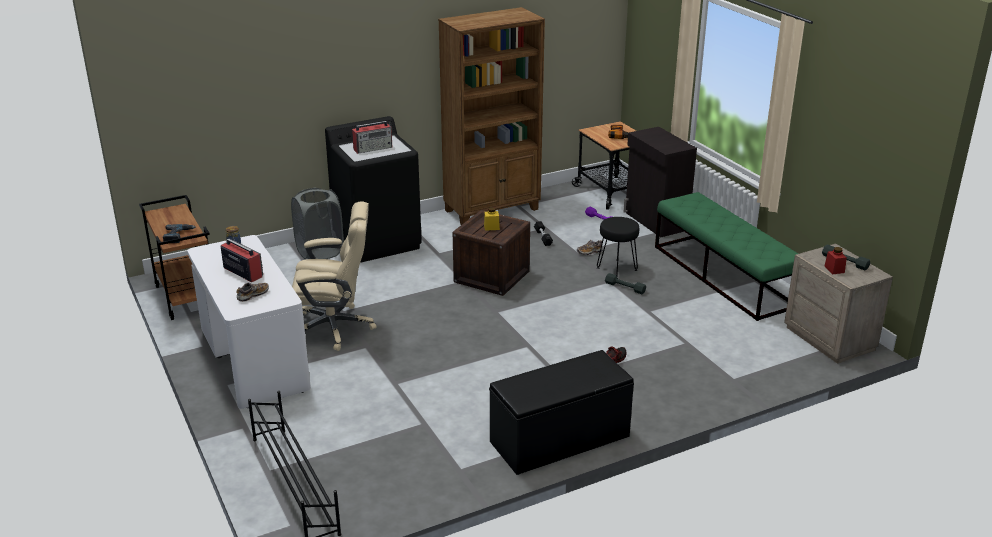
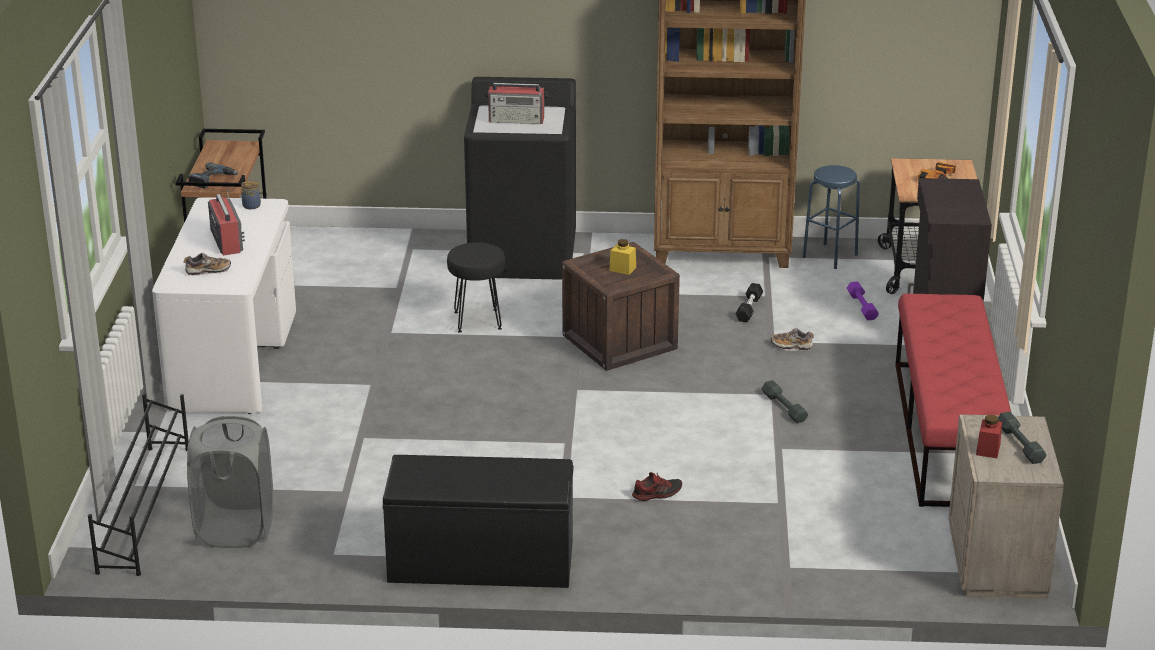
camera: 30 degrees right, 0 degrees up
(320, 252) = (438, 250): grey laundry basket -> grey laundry basket (235, 529)
(334, 327) = (360, 350): beige office chair -> none
(553, 197) = (830, 256): none -> blue stool
(617, 269) = (803, 379): black stool -> black stool (478, 320)
(723, 276) = (947, 433): green bench -> red bench

